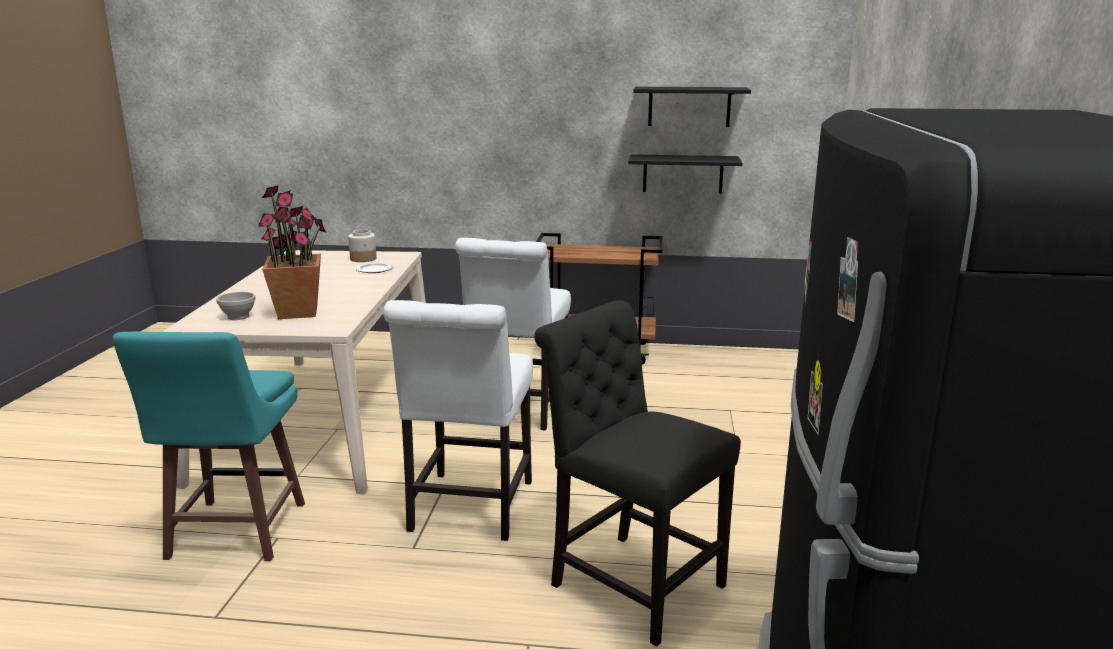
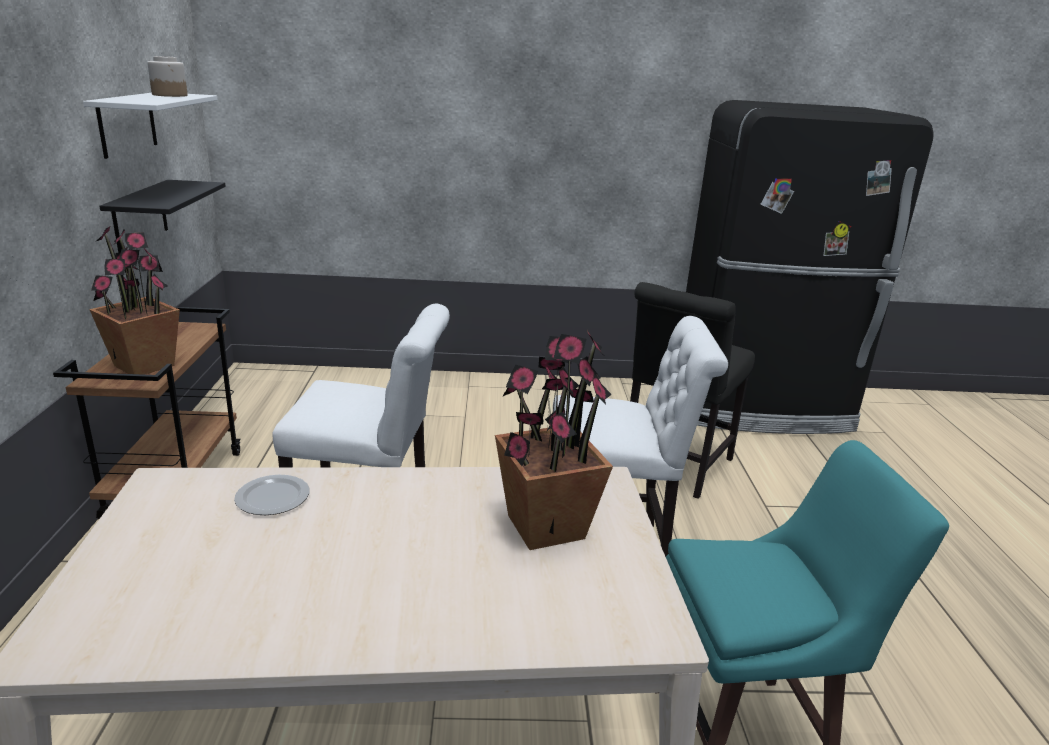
camera: 100 degrees left, 5 degrees up
(238, 317) = (588, 587): white bowl -> none
(363, 259) = (173, 525): jar -> jar (170, 95)
(574, 251) = (145, 365): none -> potted plant
(689, 106) = (127, 123): black shelf -> white shelf

